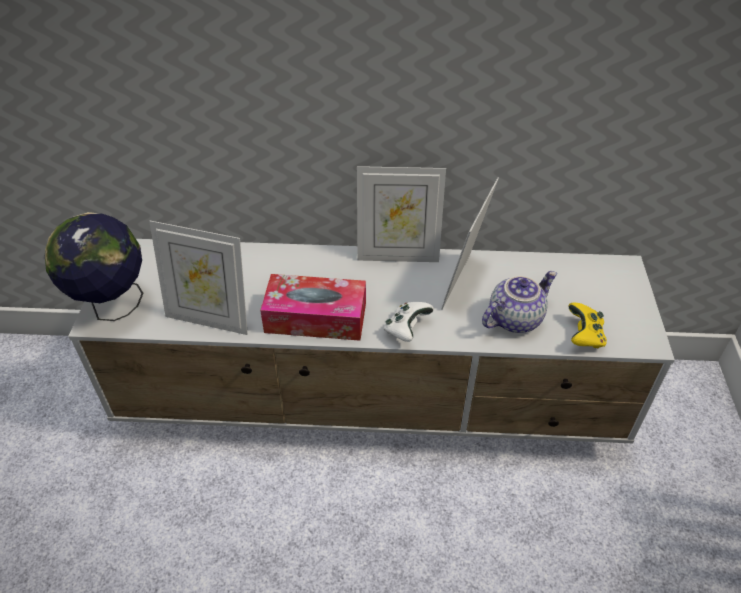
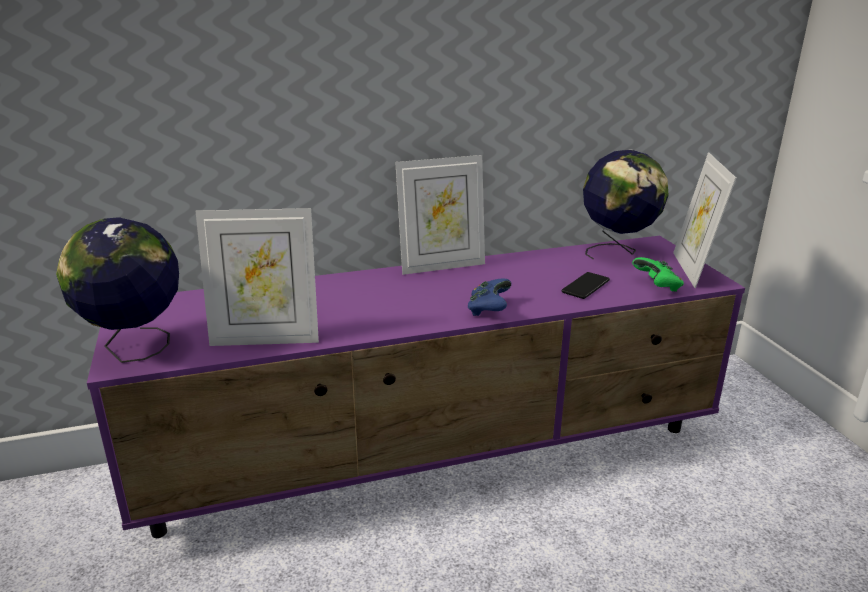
camera: 20 degrees left, 20 degrees down
(316, 318) = (387, 318): tissue box -> none
(373, 403) = (436, 456): white tv stand -> purple tv stand
(406, 329) = (488, 310): white game controller -> blue game controller
(464, 284) = (520, 273): picture frame -> picture frame (692, 270)
(514, 318) = (585, 286): teapot -> phone
(578, 272) = (617, 251): none -> globe
(584, 336) = (657, 286): yellow game controller -> green game controller

